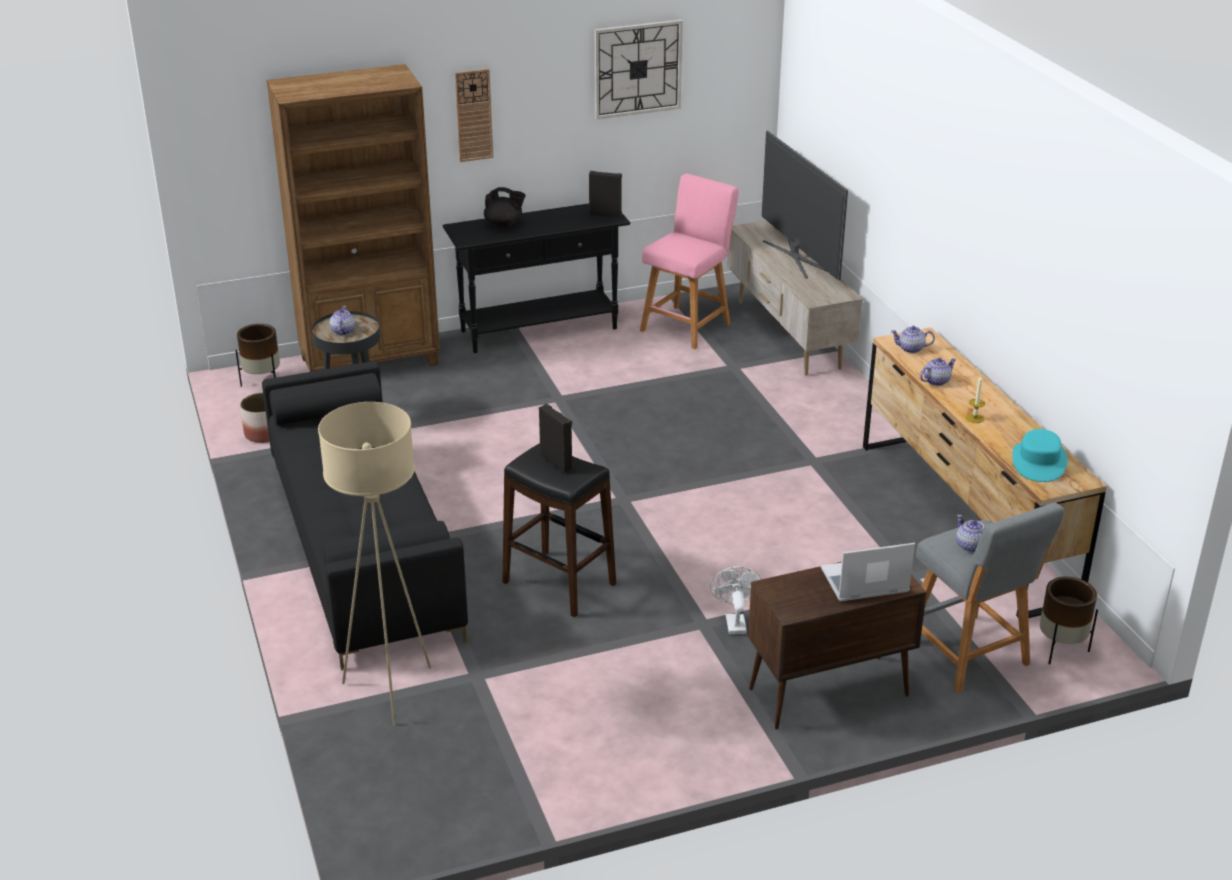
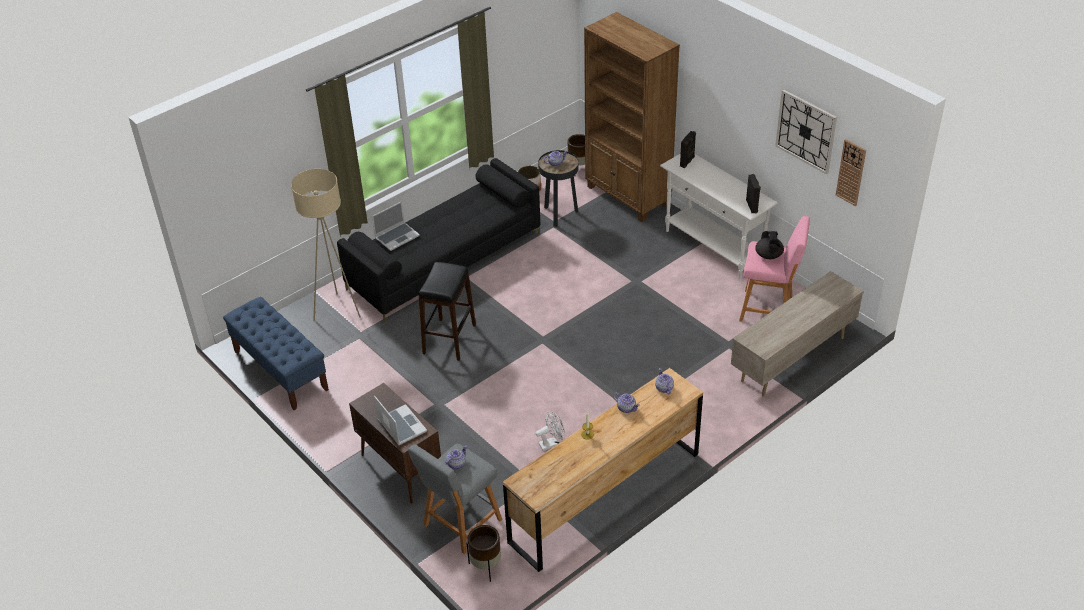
camera: 70 degrees right, 10 degrees up
(343, 528) = (397, 237): none -> laptop
(473, 115) = (712, 97): wall clock -> wall clock (851, 172)
(500, 792) = (280, 370): none -> blue bench
(504, 224) = (705, 171): black teapot -> black teapot (769, 255)
(540, 330) = (713, 247): black console table -> white console table
(557, 462) = (445, 277): black speaker -> black speaker (687, 162)
(734, 621) = (447, 416): white fan -> white fan (551, 443)
(797, 257) = (807, 315): television -> none
(1038, 462) = (547, 473): turquoise hat -> none

